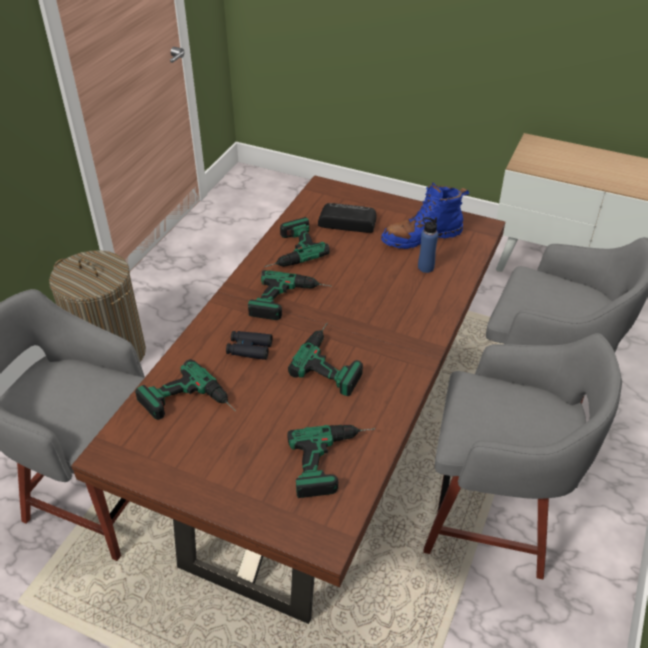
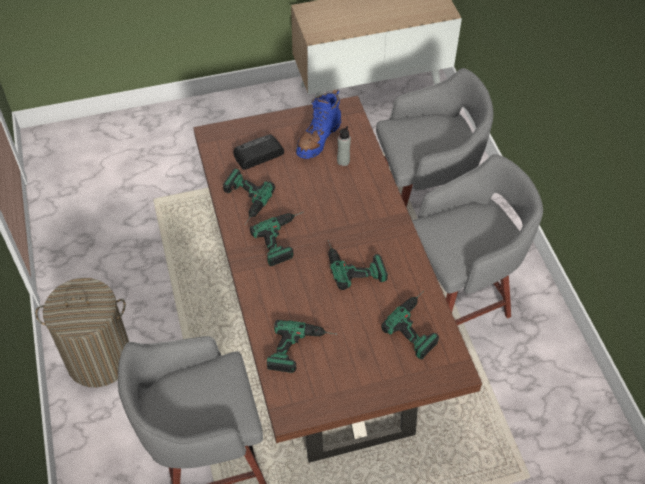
camera: 40 degrees left, 10 degrees up
(249, 349) = (296, 289): black binoculars -> none
(425, 267) = (343, 161): blue bottle -> grey bottle

